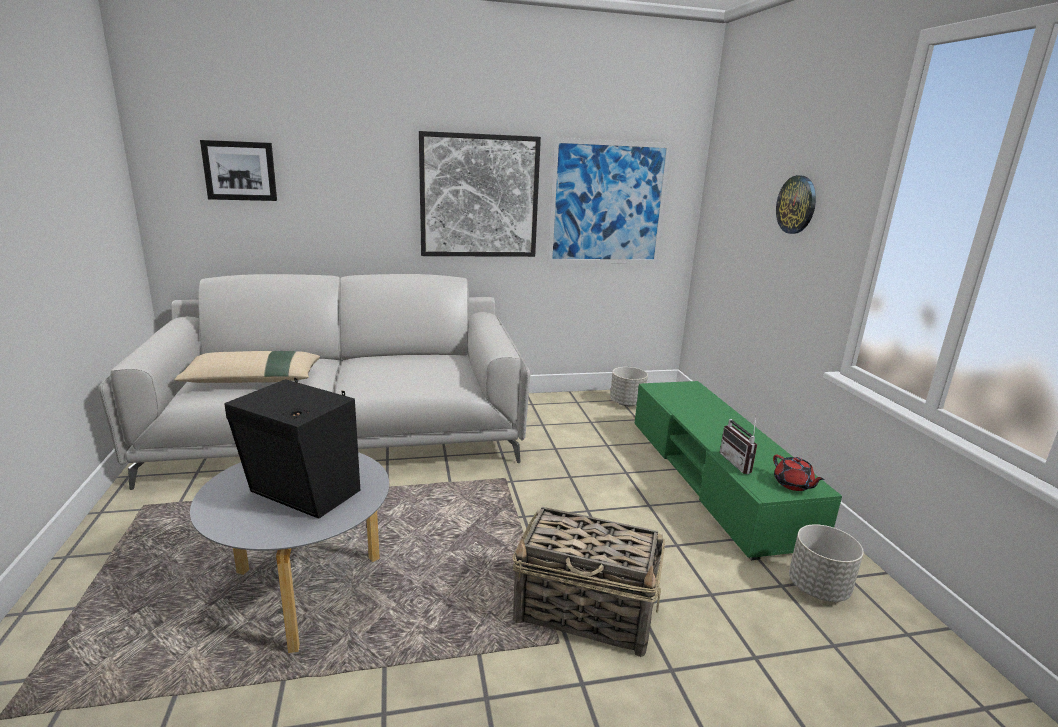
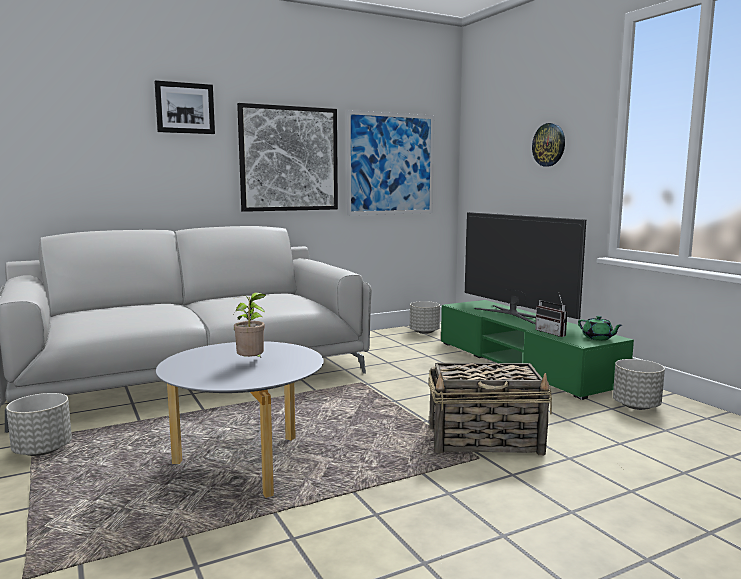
camera: 15 degrees left, 10 degrees down
(141, 523) = (42, 450): none -> grey planter
(240, 171) = (77, 137): picture -> picture (185, 108)
(253, 380) = (122, 315): beige pillow -> none
(303, 494) = (252, 363): black speaker -> potted plant
(715, 417) = (515, 315): none -> television
(793, 484) = (598, 338): red teapot -> green teapot

